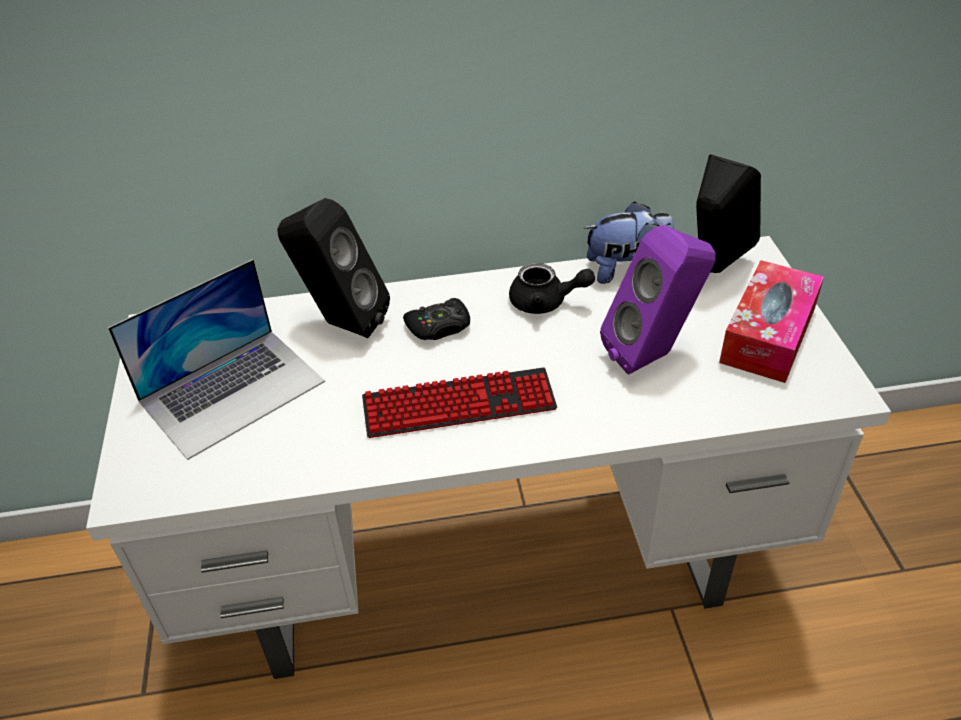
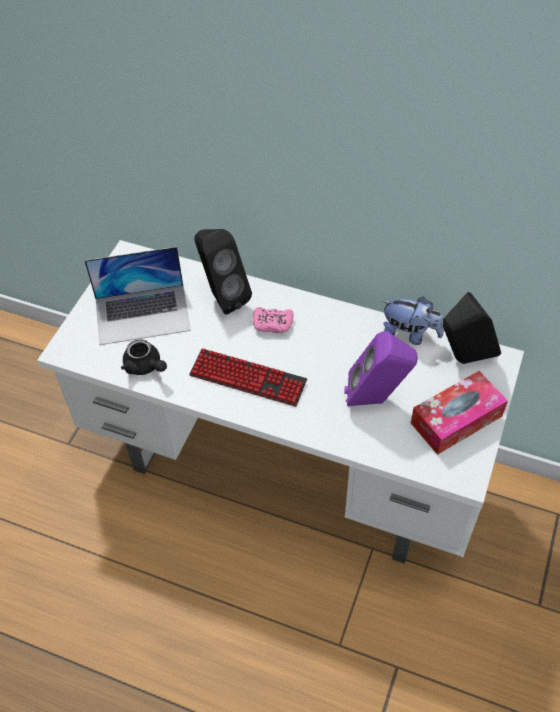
camera: 30 degrees right, 10 degrees up
(439, 326) = (272, 323): black game controller -> pink game controller
(545, 302) = (343, 335): black teapot -> black teapot (145, 366)

